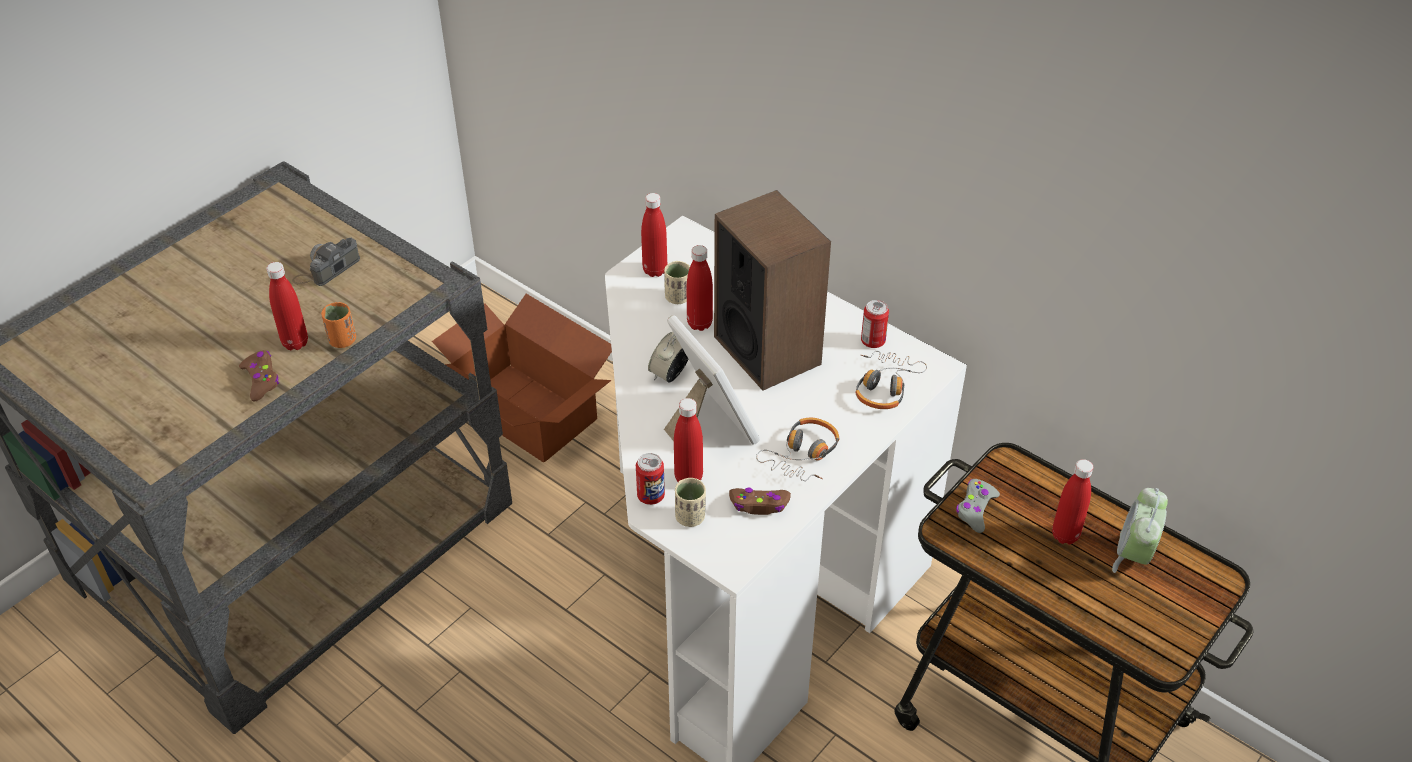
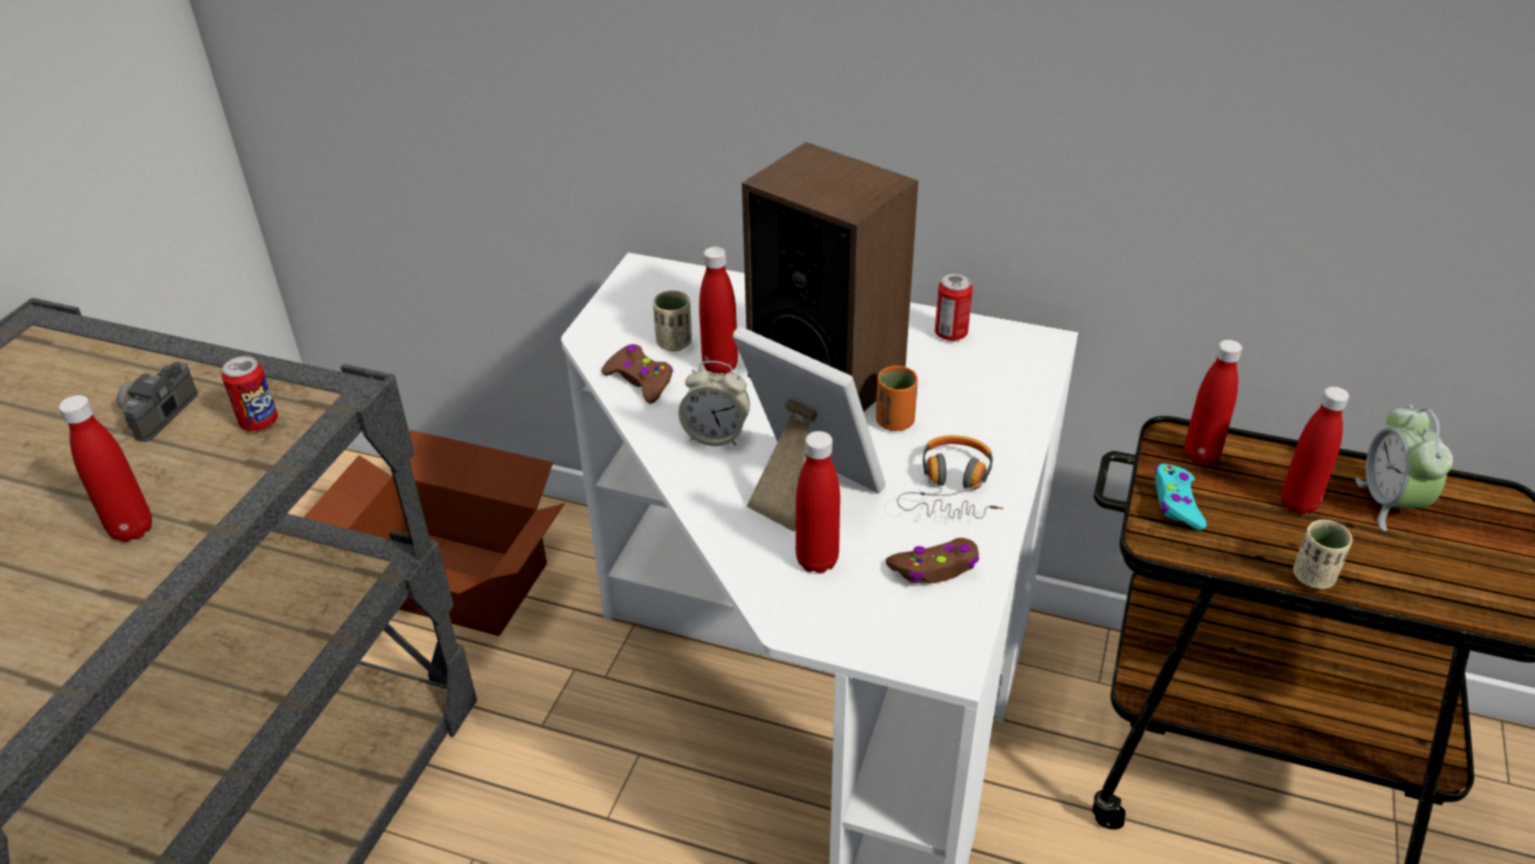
camera: 20 degrees left, 5 degrees down
(261, 380) = (90, 597): brown game controller -> brown game controller (640, 380)
(342, 340) = (211, 506): orange cup -> orange cup (894, 422)
(651, 496) = (778, 600): can -> can (259, 422)
(655, 270) = (626, 319): red bottle -> red bottle (1201, 454)
(670, 374) = (716, 435): alarm clock -> alarm clock turned 90 degrees counterclockwise
(690, 517) = (850, 613): beige cup -> beige cup (1313, 577)
(884, 386) = (999, 380): headphones -> none
(975, 509) = (1176, 503): grey game controller -> turquoise game controller

